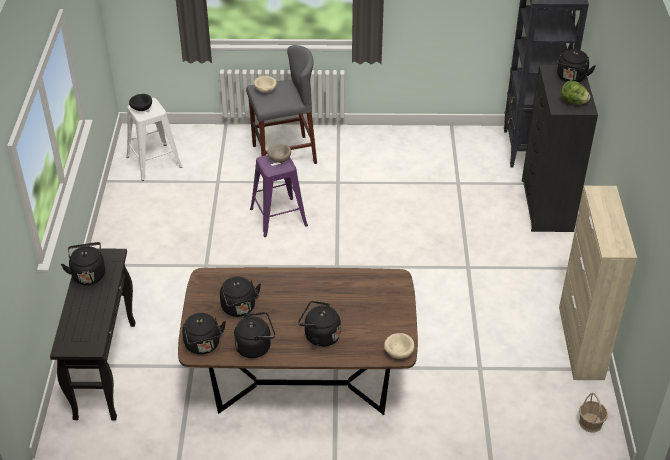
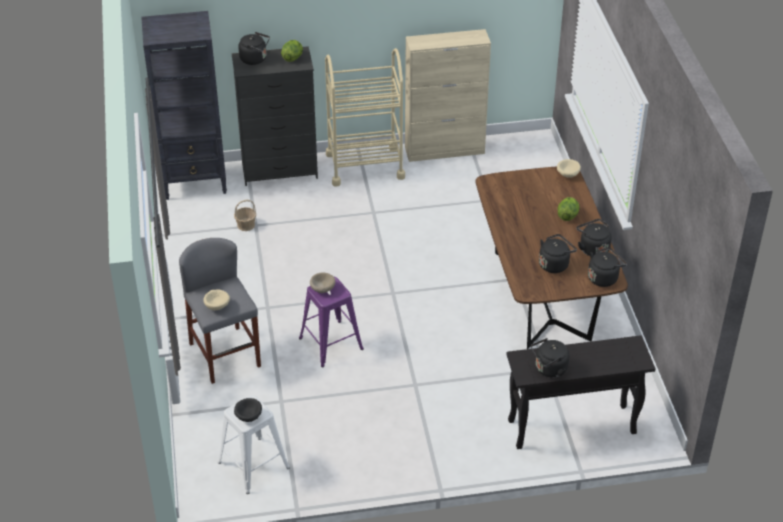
camera: 100 degrees left, 0 degrees up
(319, 336) = (567, 216): black kettle -> lettuce
(552, 270) = (365, 166): none -> beige cart
(590, 423) = (523, 145): basket -> basket (245, 225)

